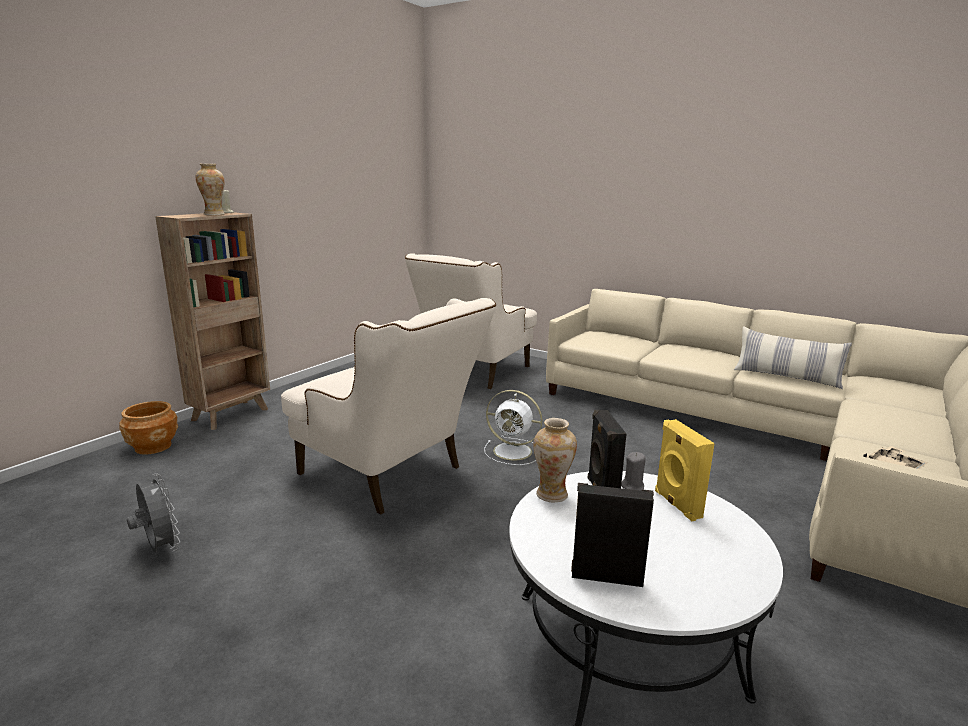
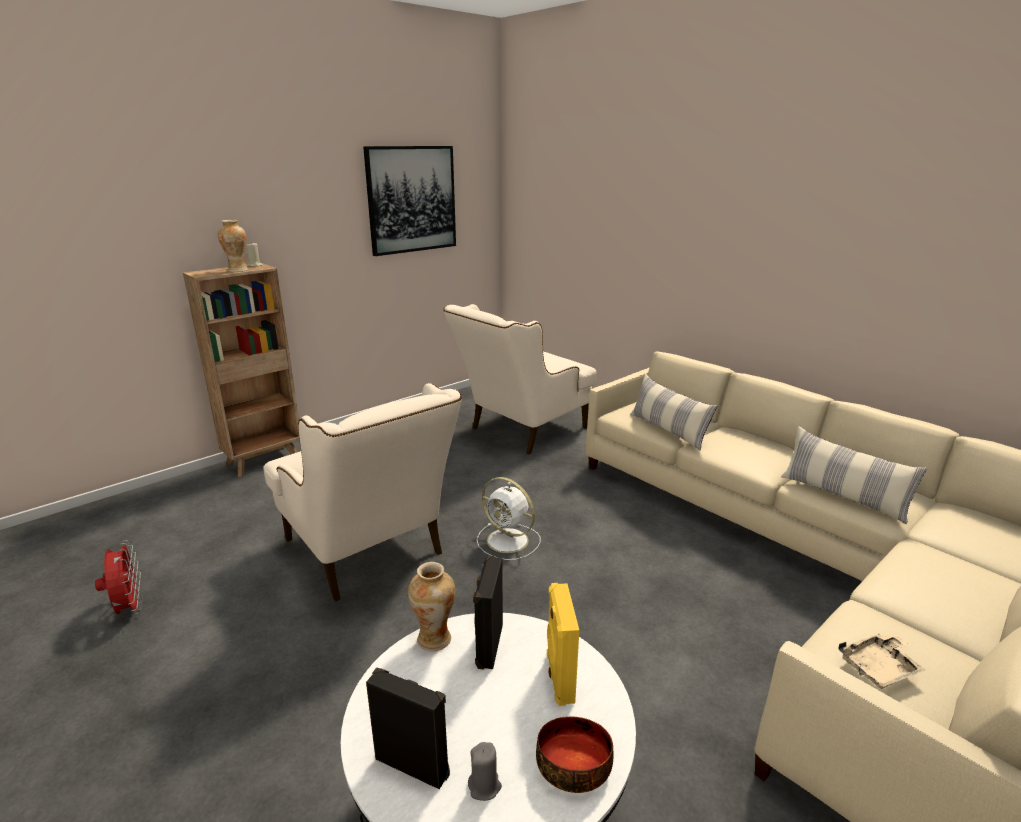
camera: 15 degrees right, 5 degrees up
(153, 446) = (181, 490): brown planter -> none
(160, 549) = (130, 608): grey fan -> red fan
(356, 162) = (411, 199): none -> picture
(624, 348) = (668, 430): none -> pillow
(632, 486) = (528, 643): grey candle -> grey candle (484, 786)
(735, 554) = (574, 764): none -> bowl

